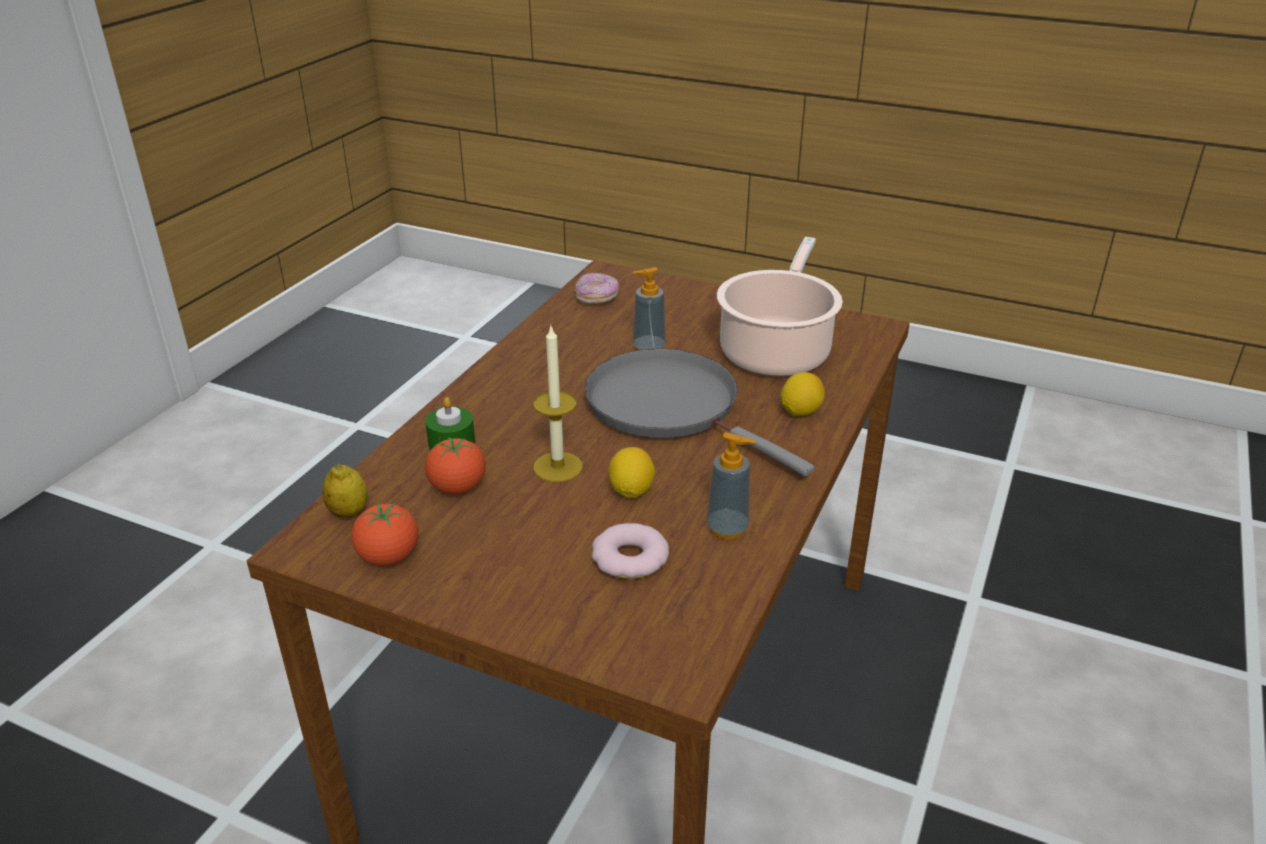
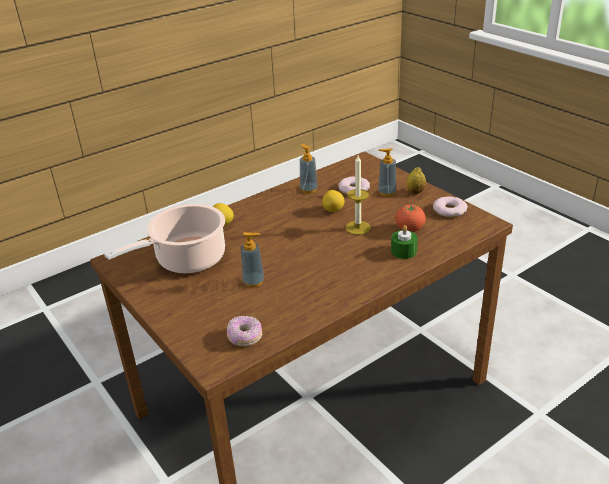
camera: 150 degrees left, 0 degrees up
(348, 512) = (464, 231): lemon -> lemon (415, 192)
(389, 557) = (449, 210): tomato -> donut
(549, 569) = (387, 192): none -> soap dispenser
(670, 407) = (279, 242): grey frying pan -> none

